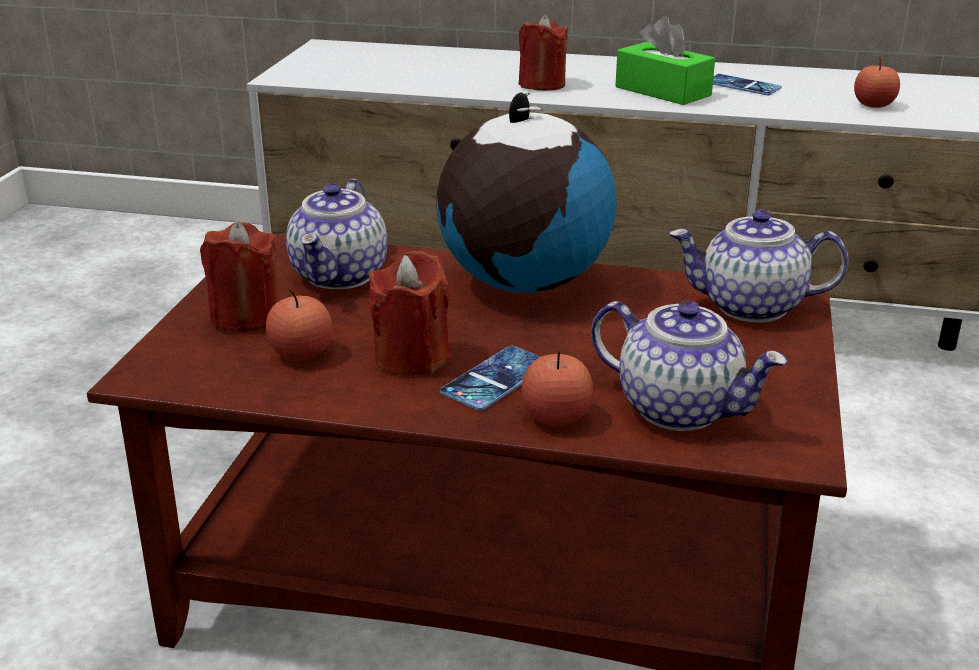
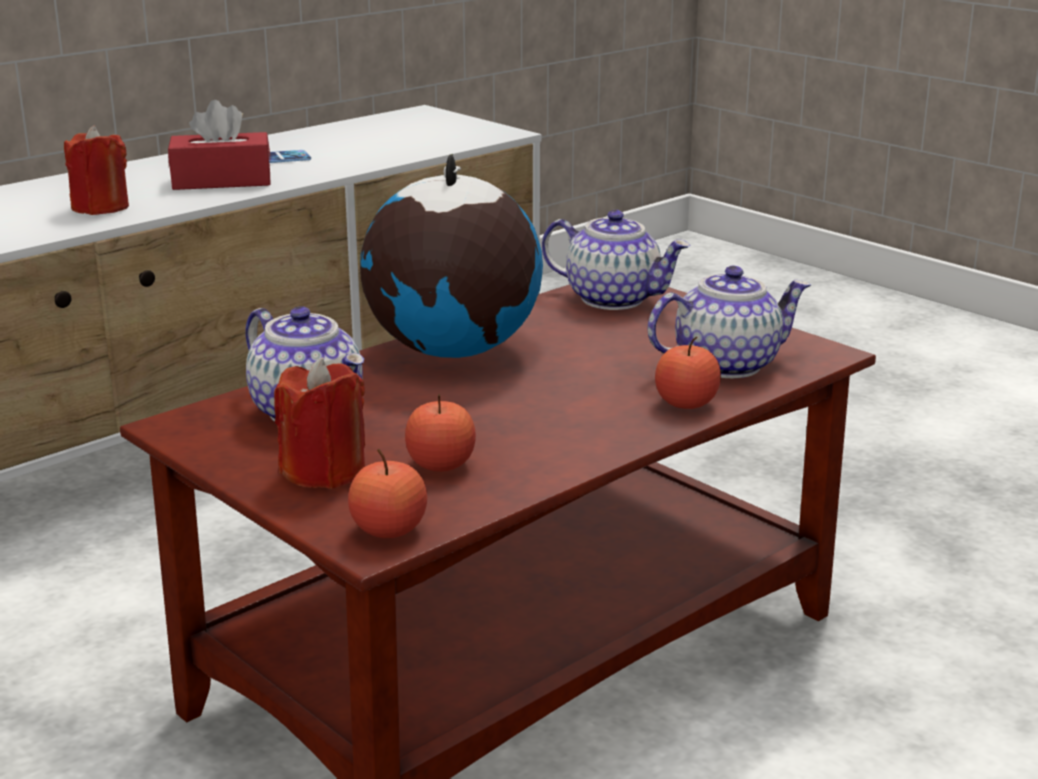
camera: 55 degrees left, 5 degrees down
(412, 358) = (518, 425): red candle -> none
(496, 379) = (600, 406): phone -> none
(662, 91) = (222, 181): green tissue box -> red tissue box
(750, 307) = (614, 299): teapot -> teapot turned 105 degrees counterclockwise
(873, 105) = (399, 144): apple -> apple (389, 530)

